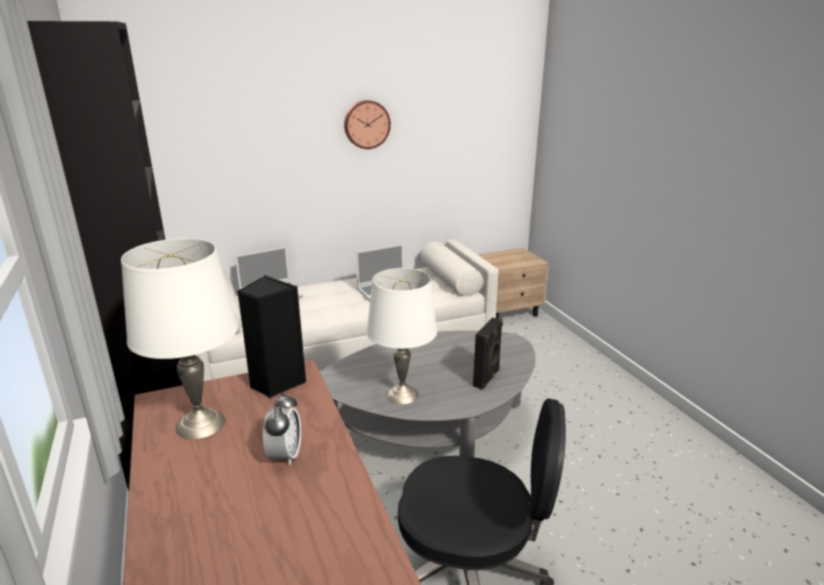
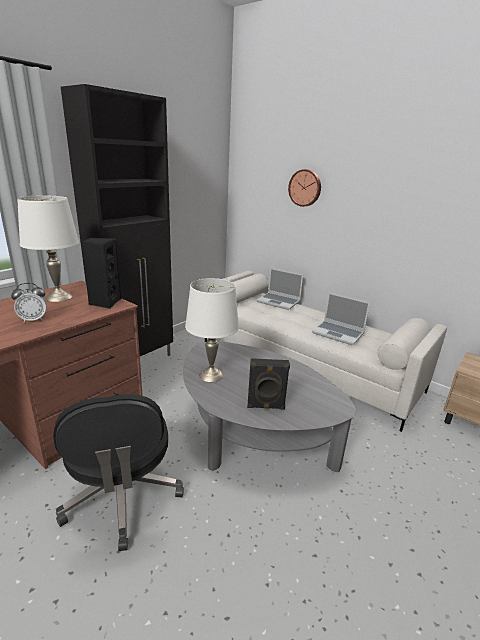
camera: 60 degrees right, 0 degrees up
(366, 124) = (387, 198): wall clock -> wall clock (305, 188)

